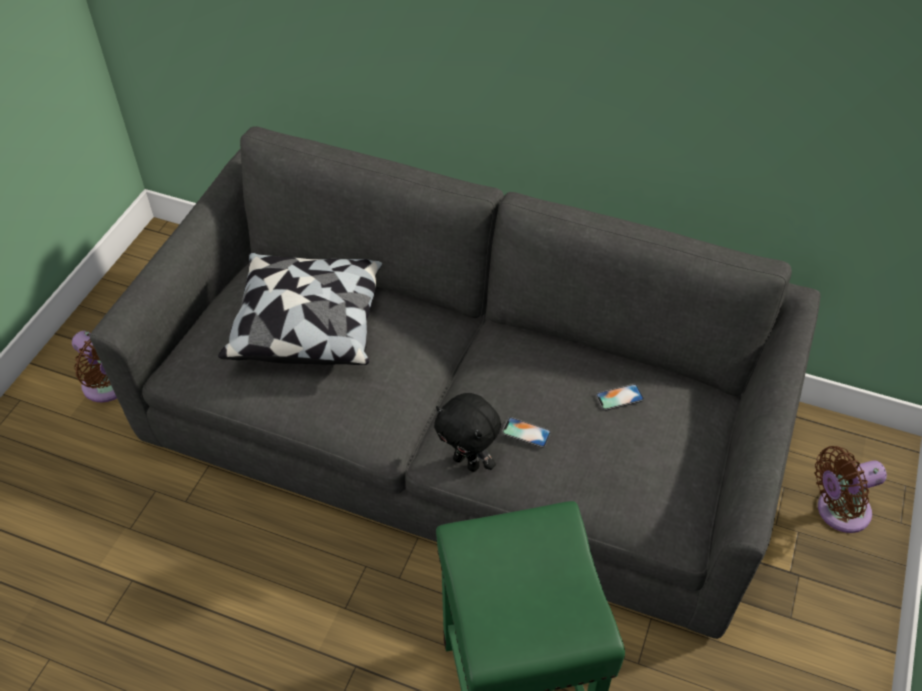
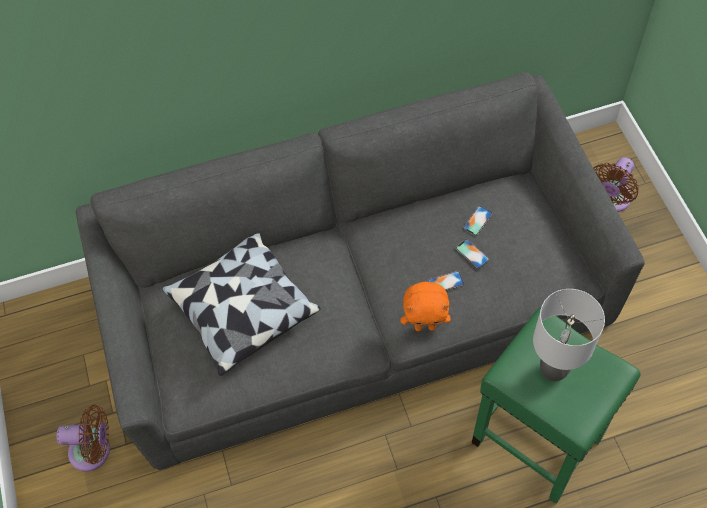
camera: 35 degrees left, 10 degrees up
(467, 462) = (425, 326): black plush toy -> orange plush toy
(522, 574) = (554, 370): none -> grey table lamp
(582, 424) = (472, 254): none -> phone

